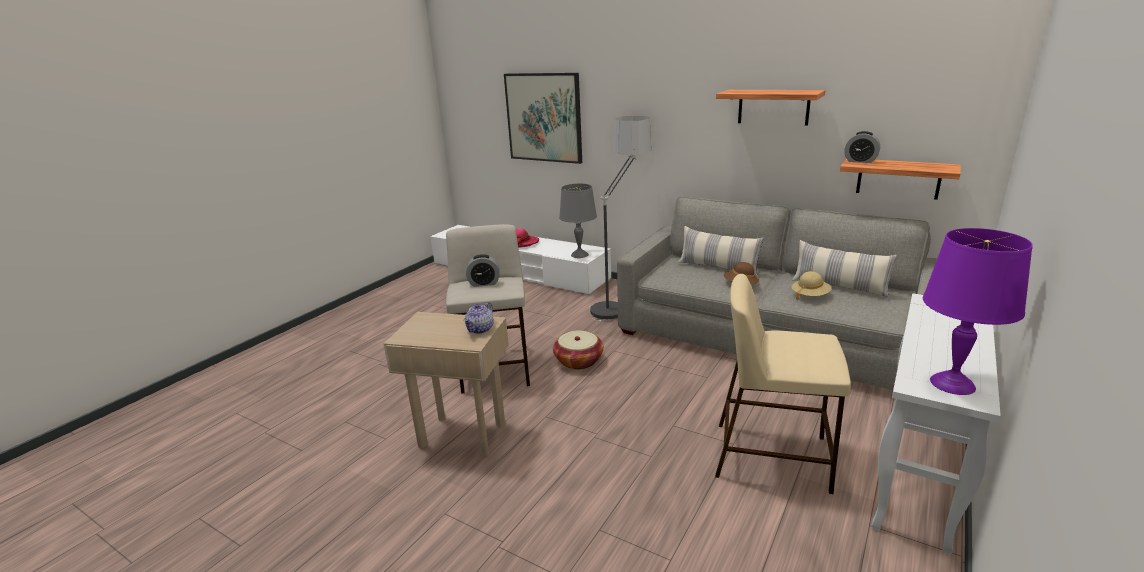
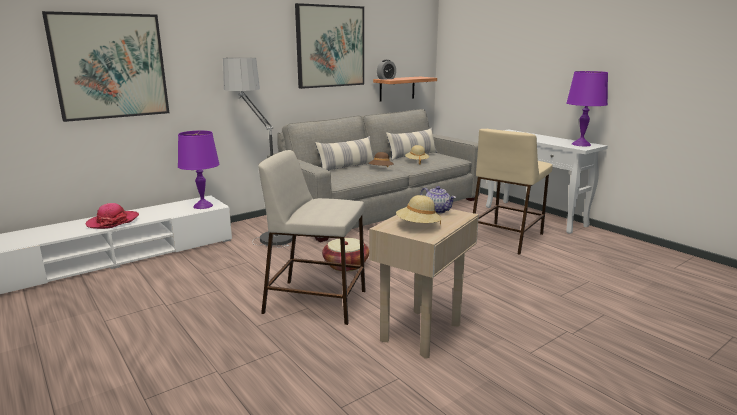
camera: 70 degrees left, 5 degrees down
(428, 329) = (418, 226): none -> beige hat
(484, 283) = (321, 205): alarm clock -> none
(579, 255) = (203, 206): grey table lamp -> purple table lamp
(773, 107) = (330, 46): shelf -> picture

